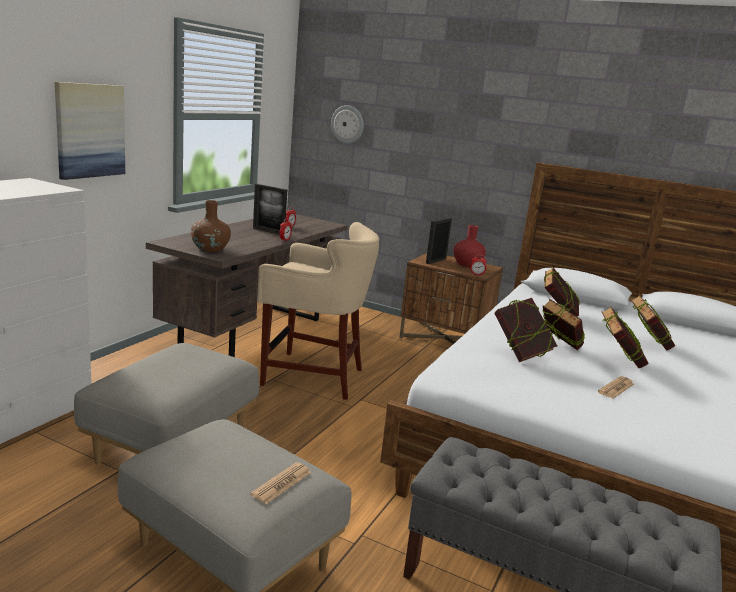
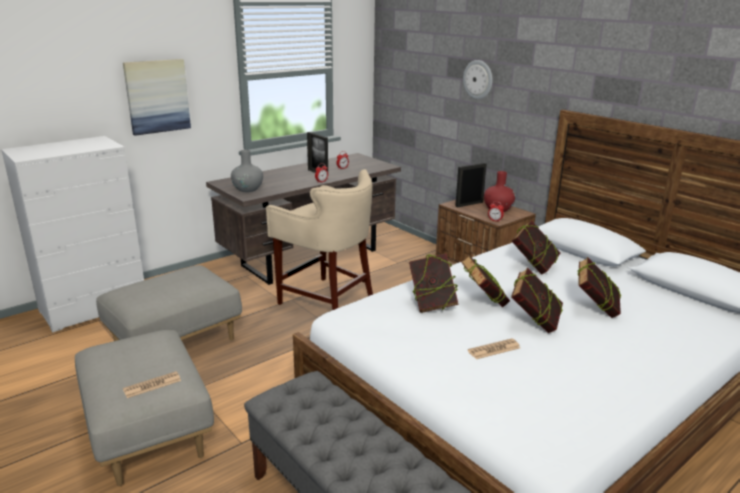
camera: 25 degrees right, 5 degrees up
(210, 249) = (248, 189): brown vase -> grey vase
(347, 124) = (412, 73): wall clock -> wall clock (478, 79)

